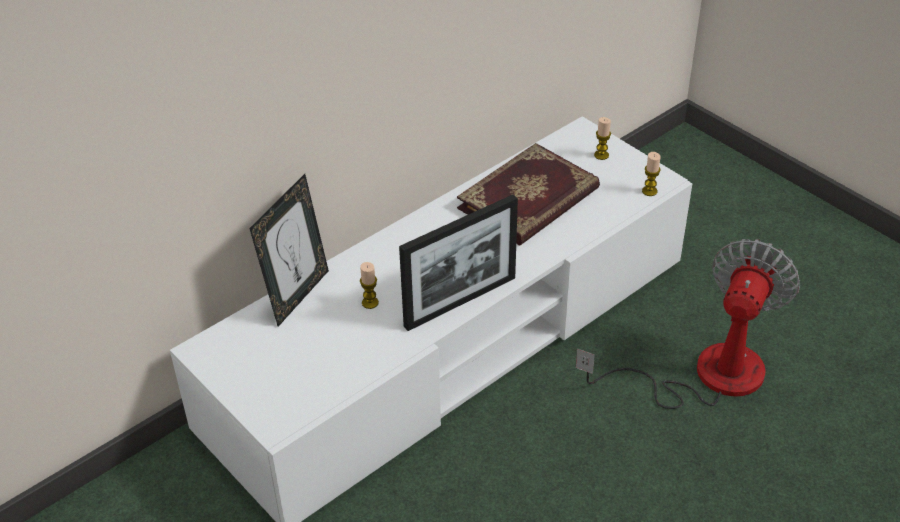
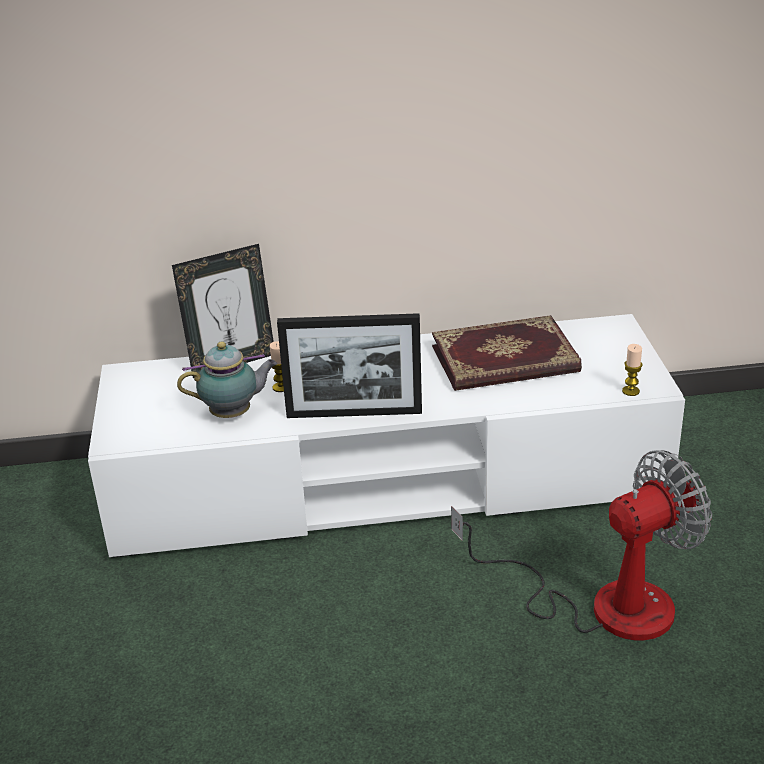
camera: 35 degrees right, 10 degrees down
(357, 347) = (234, 414): none -> teapot
(601, 155) = (615, 348): candle -> none

